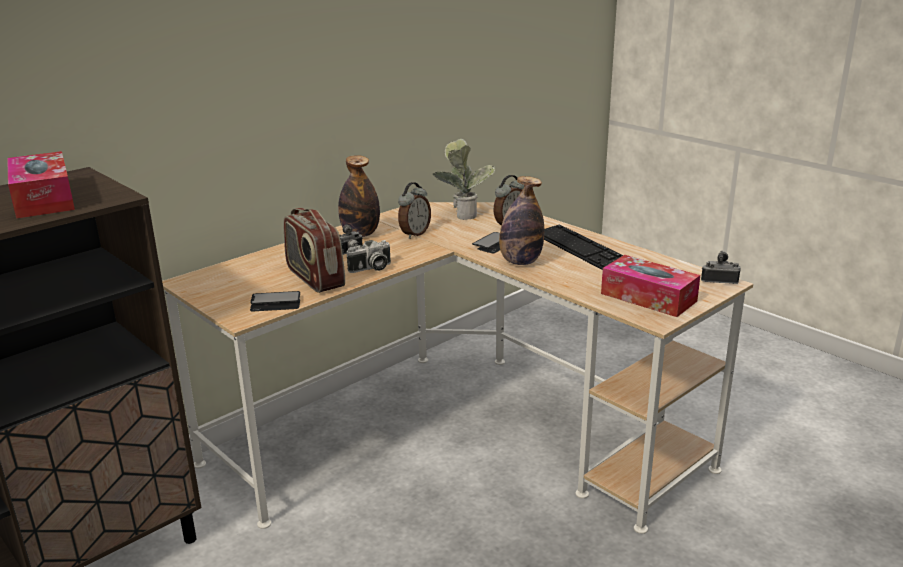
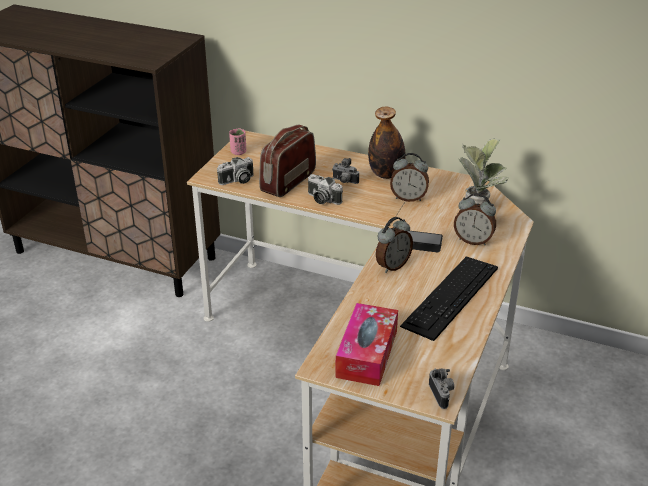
camera: 65 degrees right, 10 degrees up
(43, 199) = (135, 45): tissue box -> none
(210, 292) = (238, 152): none -> pink cup
(275, 303) = (237, 181): phone -> camera
(520, 262) = (392, 265): bottle -> alarm clock

